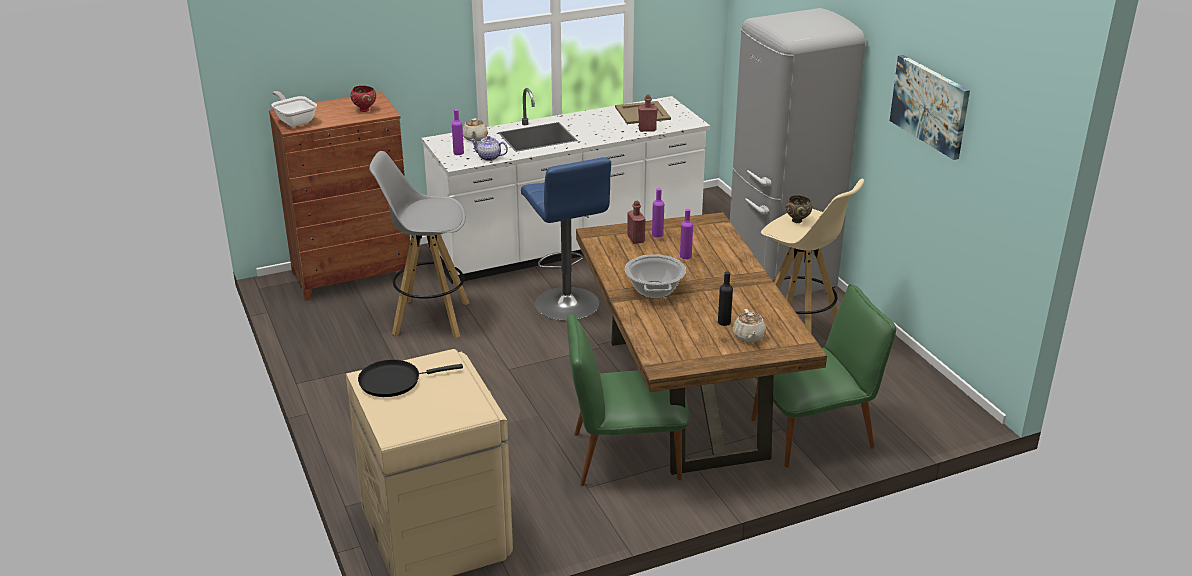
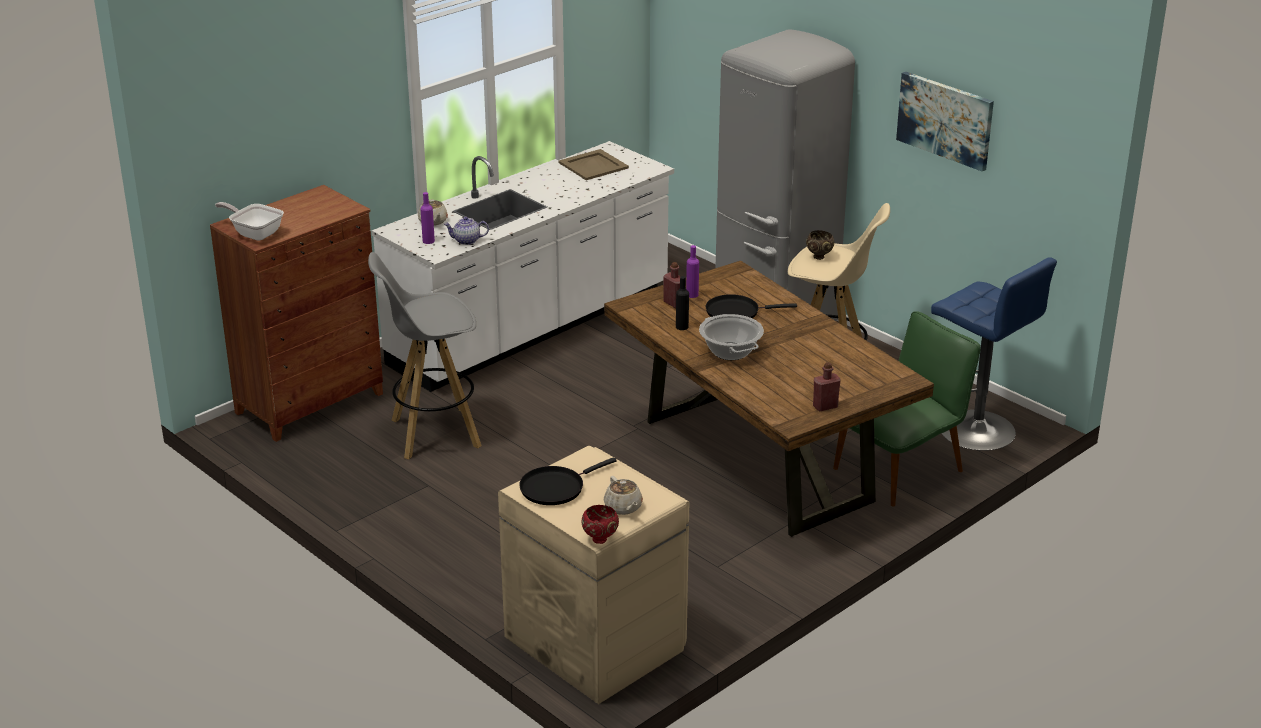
camera: 20 degrees left, 0 degrees up
(365, 110) = (324, 208): red bowl -> red bowl (600, 539)
(566, 304) = (572, 390): blue stool -> blue stool (977, 431)
(626, 456) = (735, 529): green chair -> none
(647, 129) = (612, 183): red bottle -> red bottle (825, 406)
(685, 256) = (736, 312): purple bottle -> black frying pan
(724, 322) = (819, 370): black bottle -> black bottle (682, 327)
(749, 337) = (851, 380): beige teapot -> beige teapot (623, 507)

